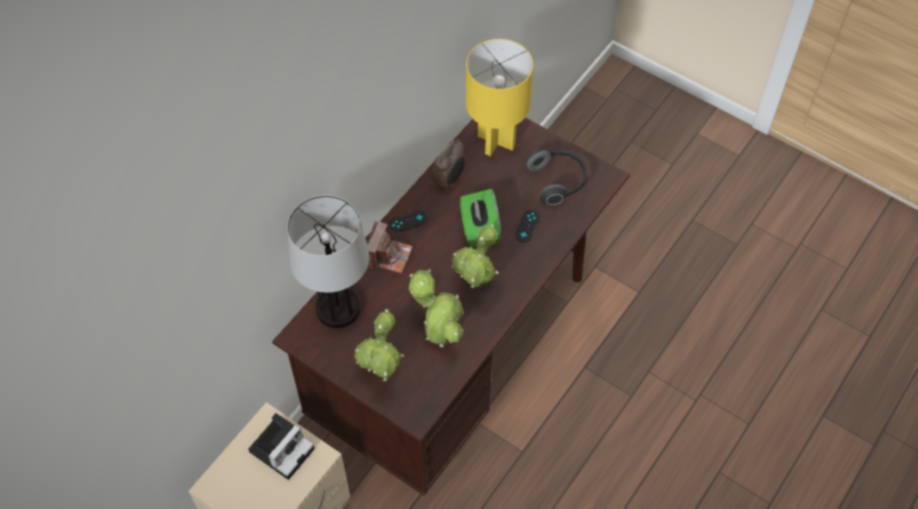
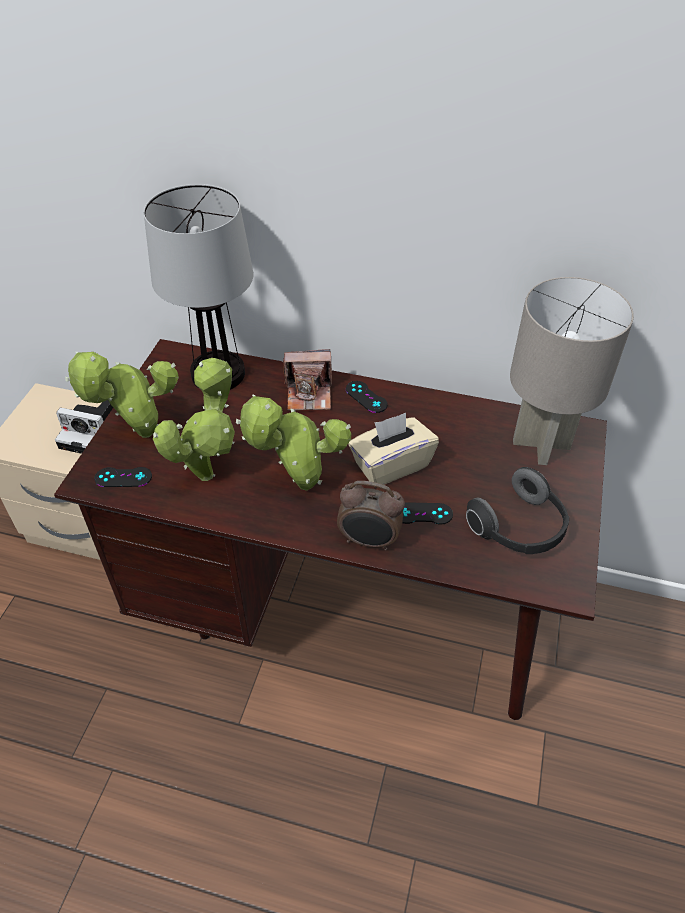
camera: 70 degrees right, 10 degrees down
(423, 392) = (123, 477): none -> black game controller
(449, 181) = (448, 417): alarm clock -> alarm clock (369, 541)
(479, 229) = (391, 465): green tissue box -> beige tissue box
(495, 141) = (540, 443): yellow table lamp -> grey table lamp

